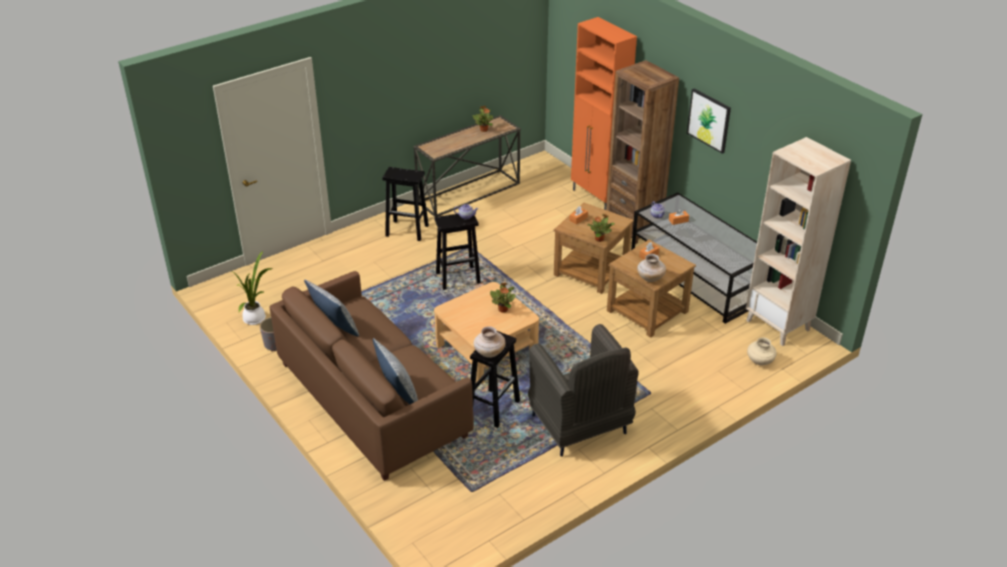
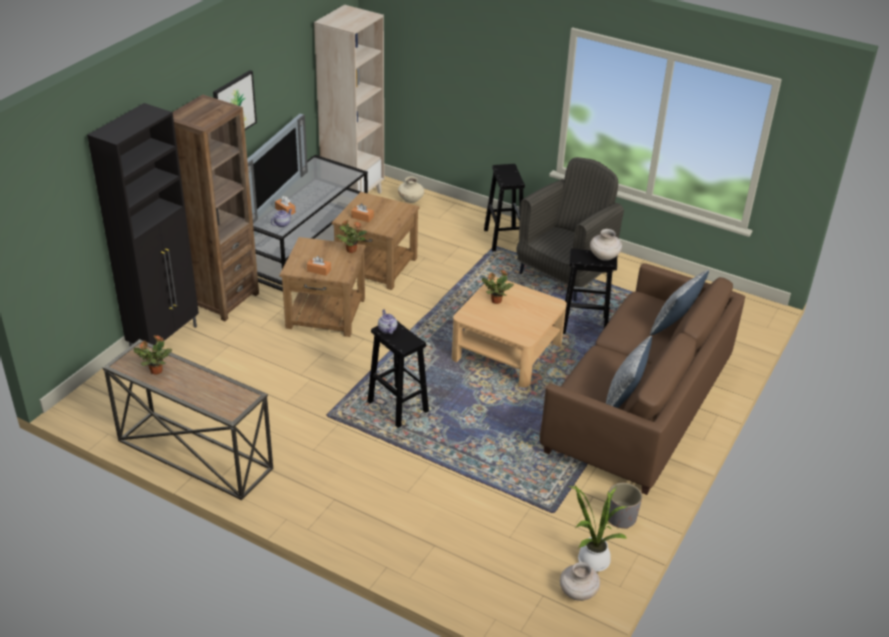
camera: 115 degrees left, 0 degrees up
(408, 230) = (319, 484): black stool -> black stool (503, 239)
(596, 198) = (165, 339): orange cabinet -> black cabinet
(650, 278) = (401, 211): beige vase -> beige vase (577, 593)
(705, 219) = (274, 196): none -> television

